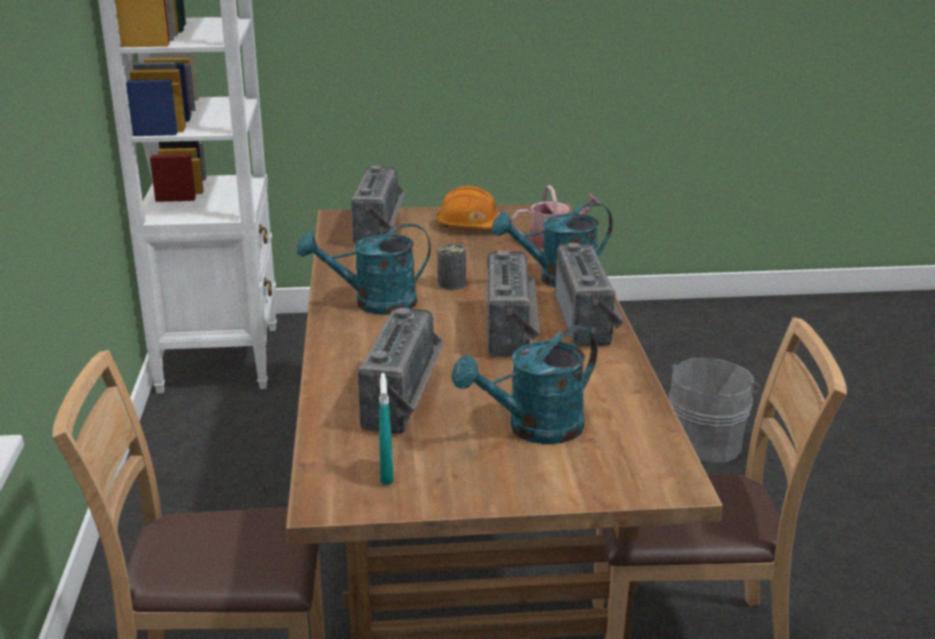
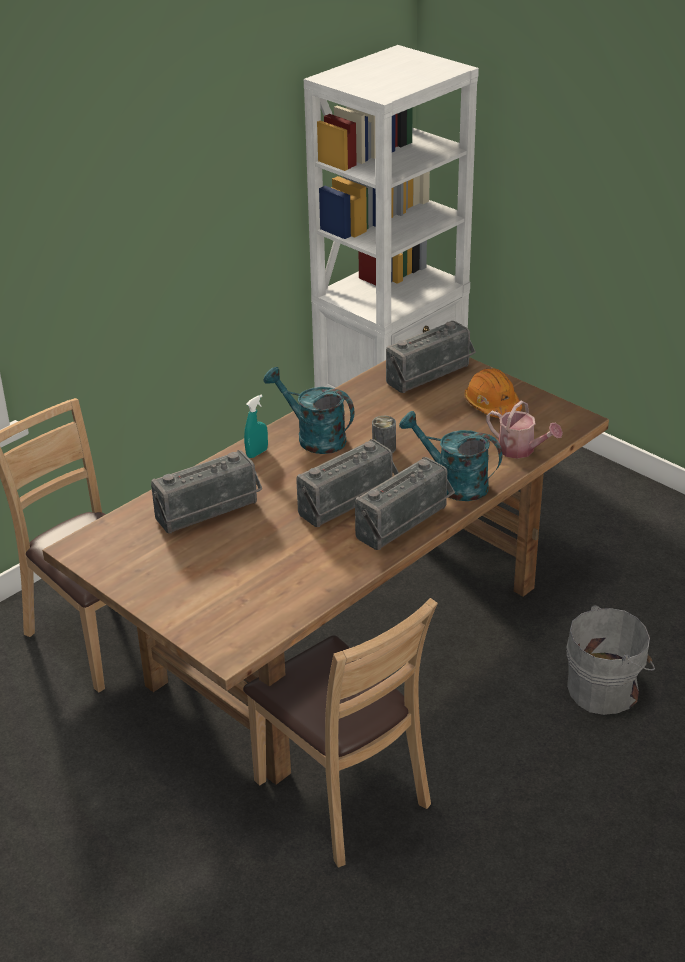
camera: 50 degrees right, 10 degrees up
(386, 475) = (122, 552): turquoise spray bottle -> turquoise spray bottle (257, 453)
(534, 430) = (229, 575): turquoise watering can -> none

